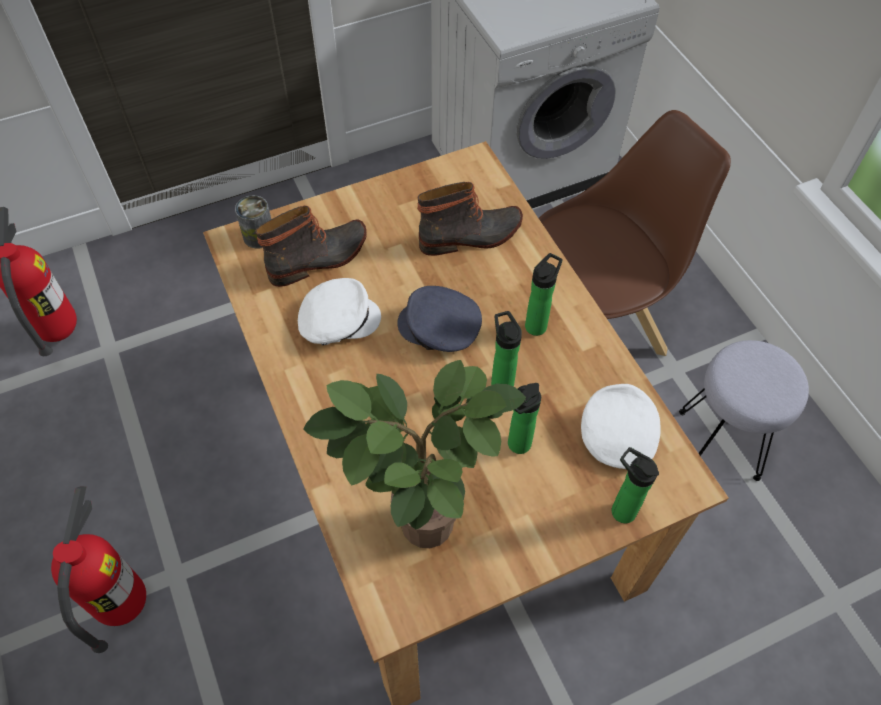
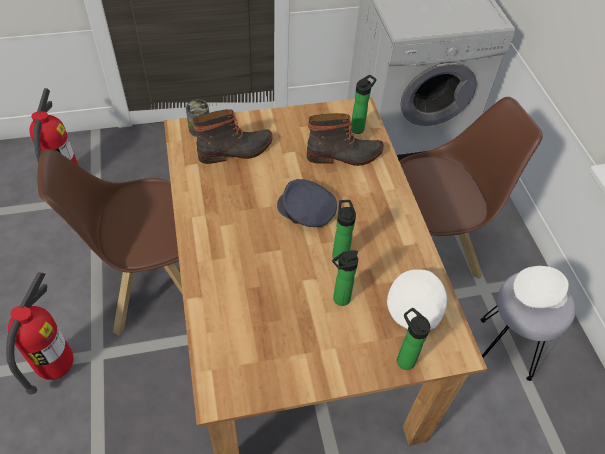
camera: 10 degrees right, 5 degrees down
(226, 460) = (152, 286): none -> brown chair
(337, 320) = (237, 192): white cap -> white cap (537, 293)
(421, 531) = (255, 343): potted plant -> none
(537, 324) = (376, 221): bottle -> bottle (359, 128)

